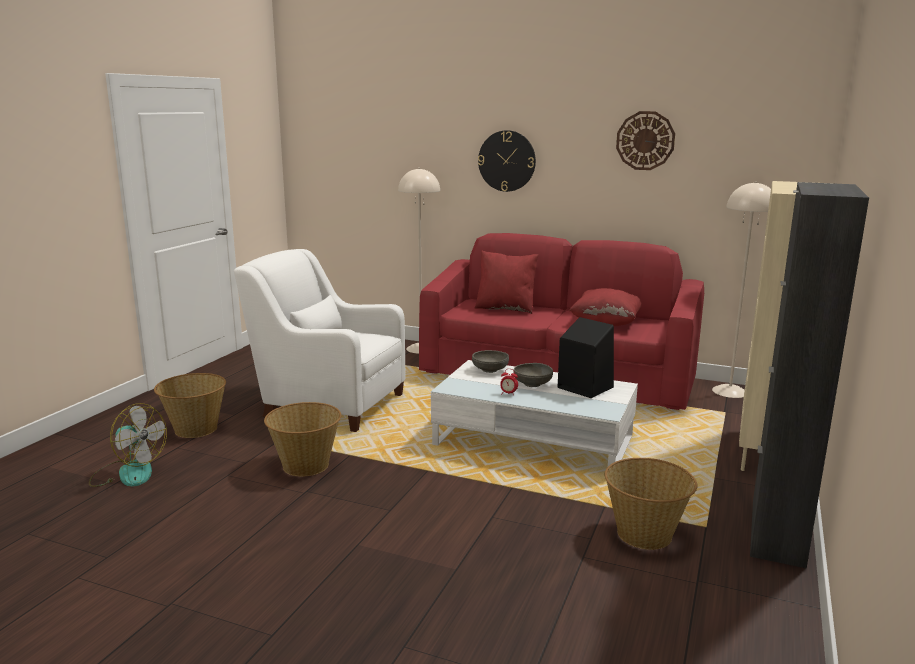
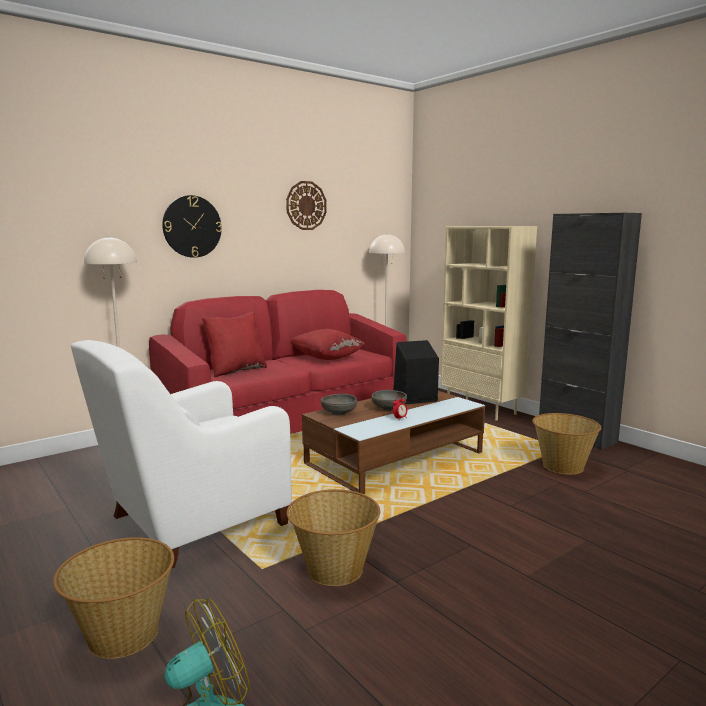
camera: 60 degrees left, 5 degrees down
(533, 441) = (395, 458): white coffee table -> brown coffee table

